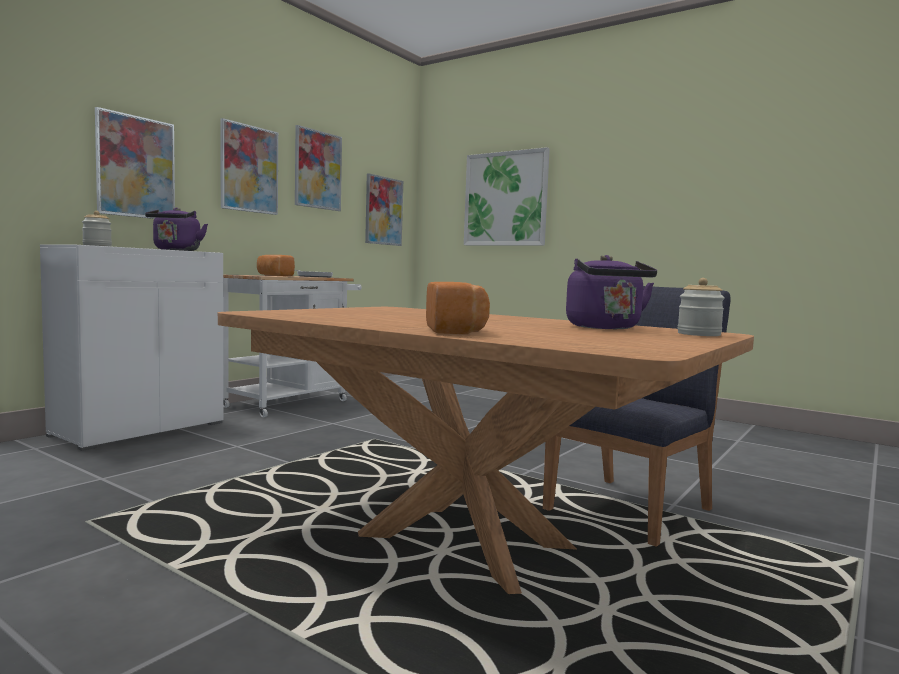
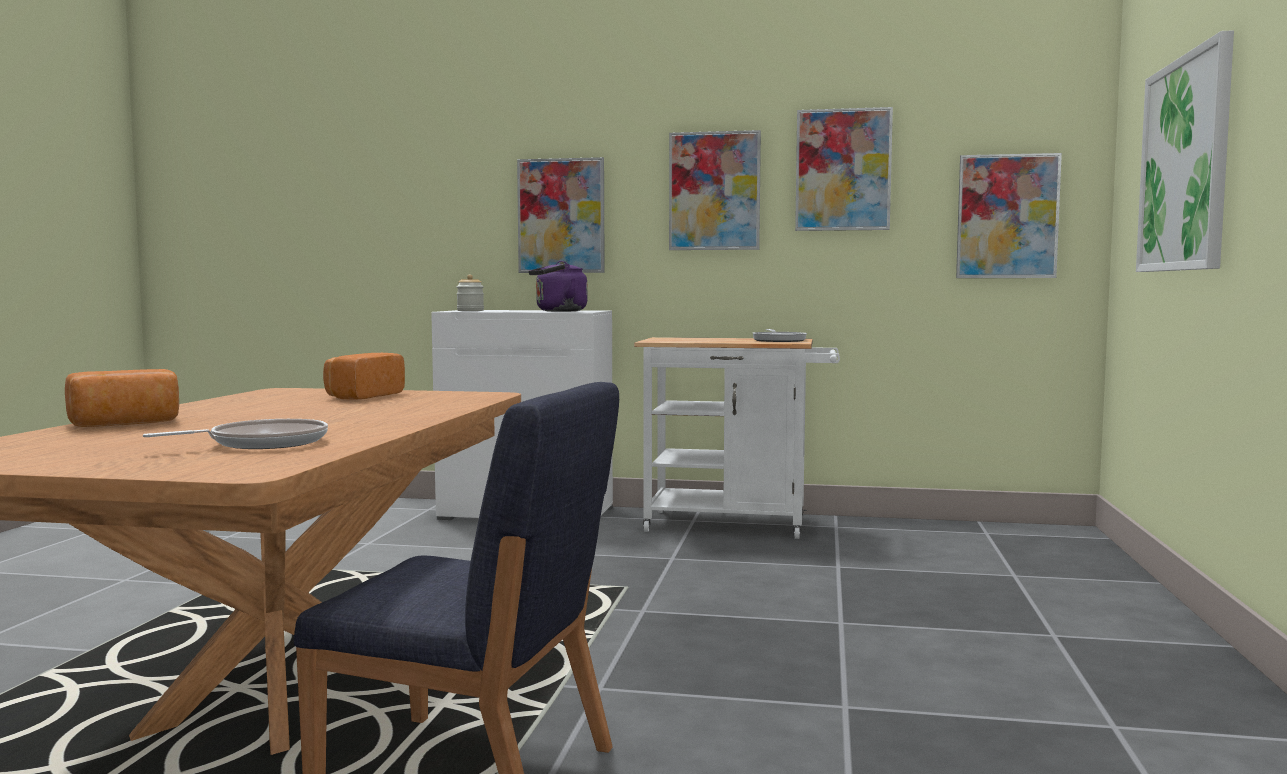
camera: 65 degrees right, 0 degrees up
(274, 276) = (695, 340): bread -> bread (362, 396)
(606, 328) = (262, 443): purple kettle -> frying pan
(699, 334) = (206, 466): jar -> none

